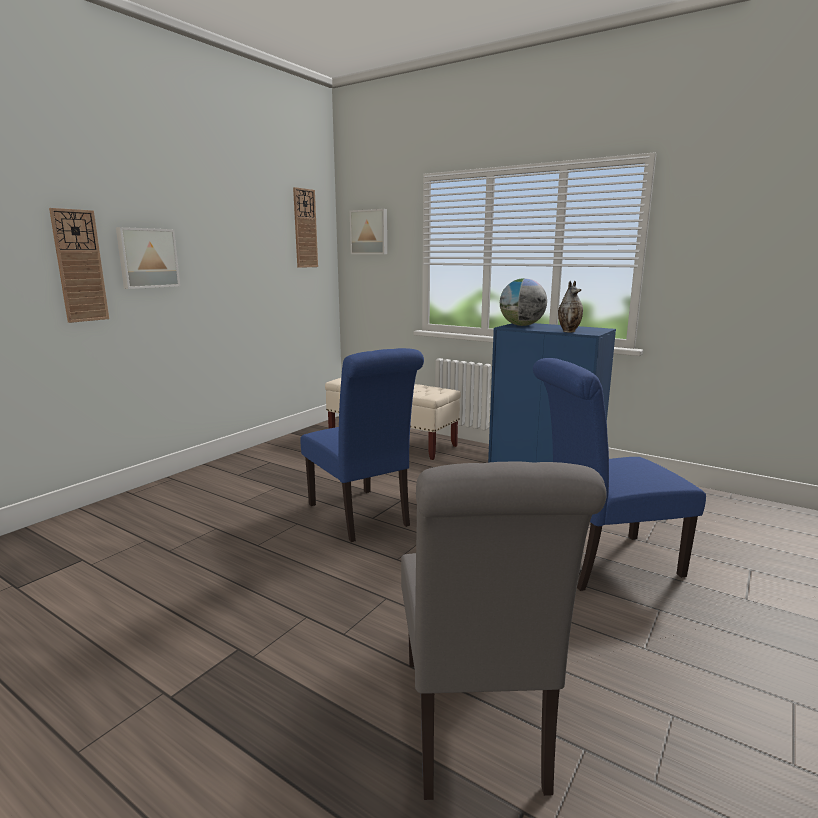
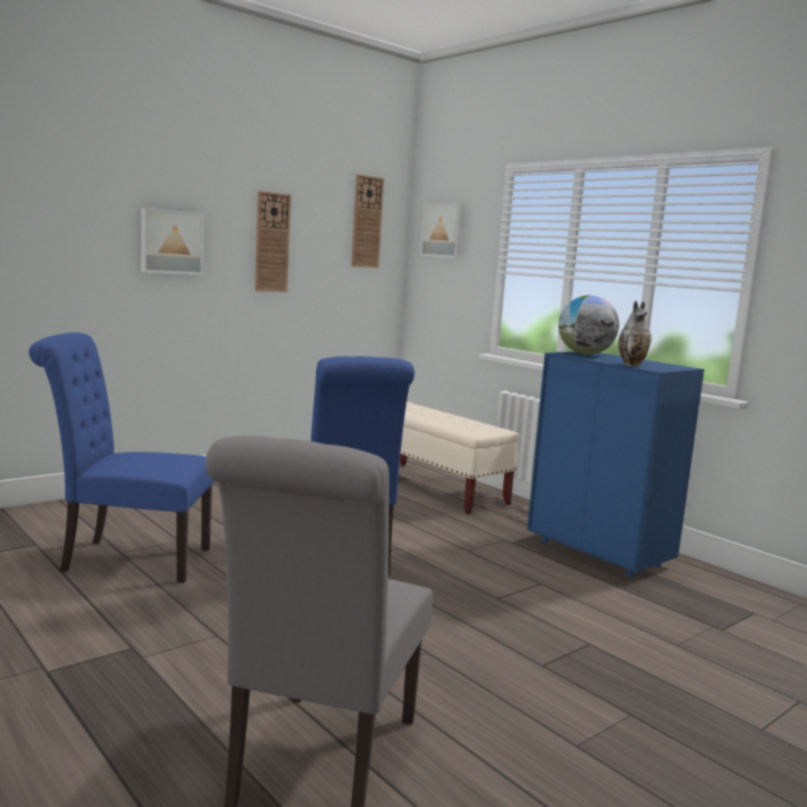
camera: 15 degrees right, 5 degrees down
(79, 266) = (98, 245): wall clock -> wall clock (272, 242)
(602, 563) = (596, 654): blue chair -> blue chair (128, 559)

